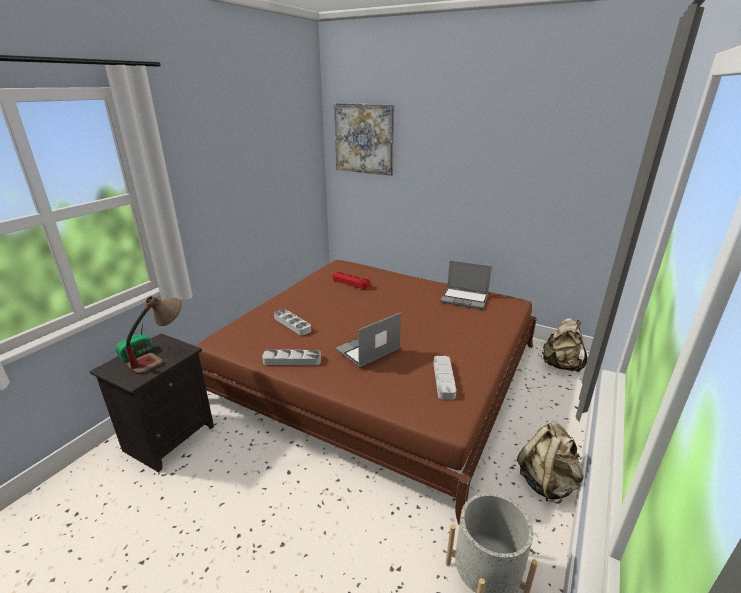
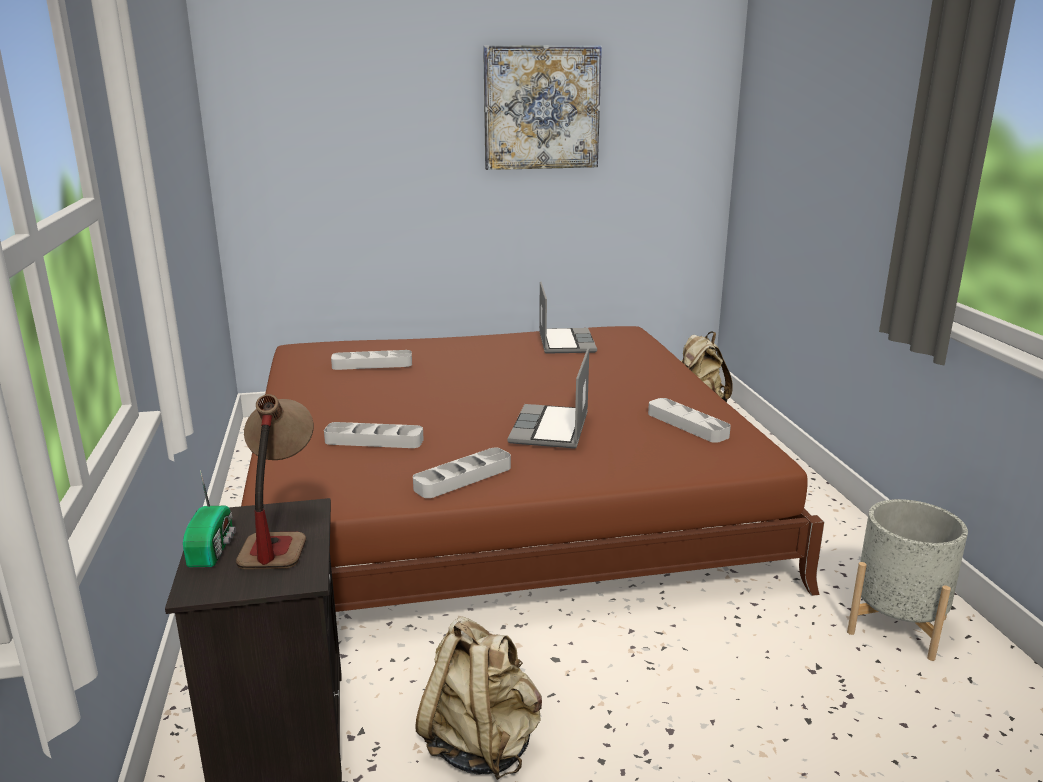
camera: 40 degrees left, 5 degrees down
(351, 282) = (372, 364): red tray -> grey tray
(364, 139) = (299, 103): picture -> picture (541, 108)
(465, 299) = (565, 342): laptop -> laptop turned 75 degrees counterclockwise
(547, 482) = (830, 517): beige backpack -> beige backpack (482, 744)

